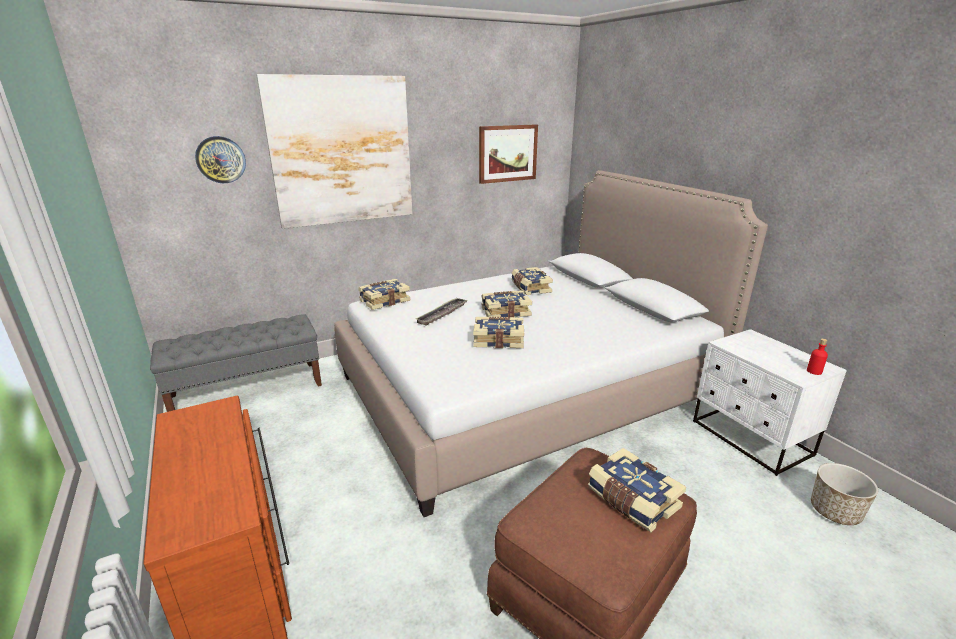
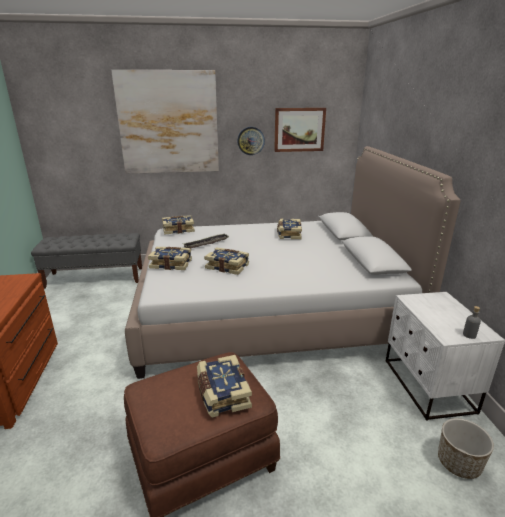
camera: 20 degrees right, 0 degrees up
(220, 159) = (88, 125): wall clock -> wall clock (250, 141)
(505, 312) = (252, 248): book -> book (171, 264)
(814, 371) = (469, 335): red bottle -> grey bottle

